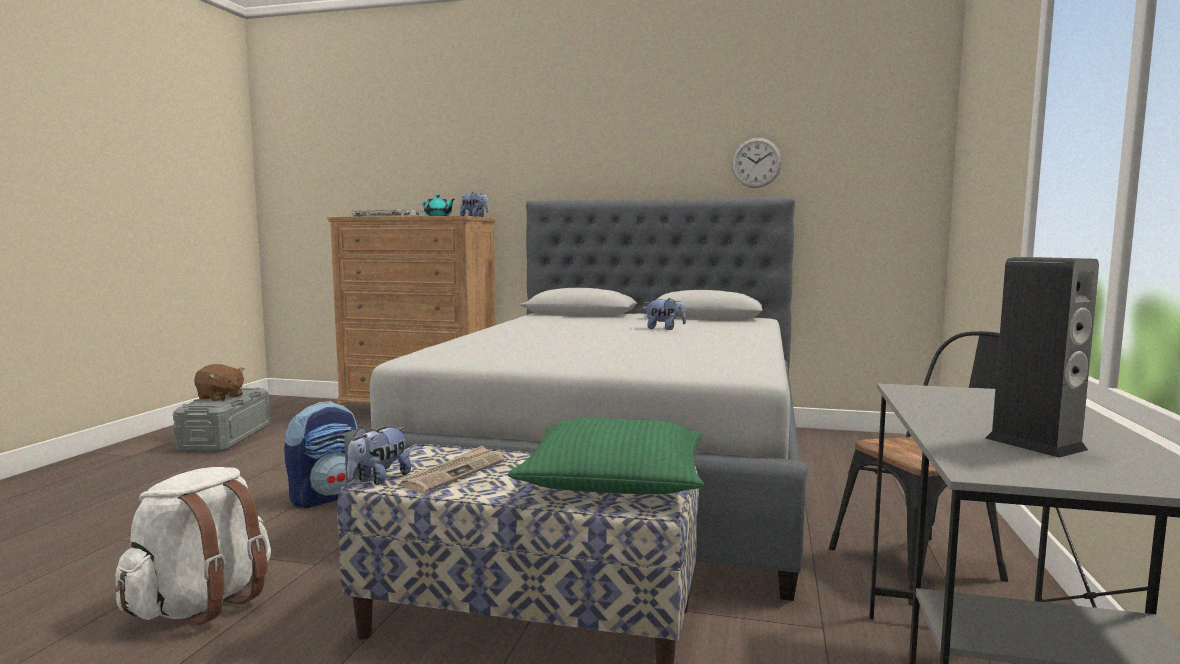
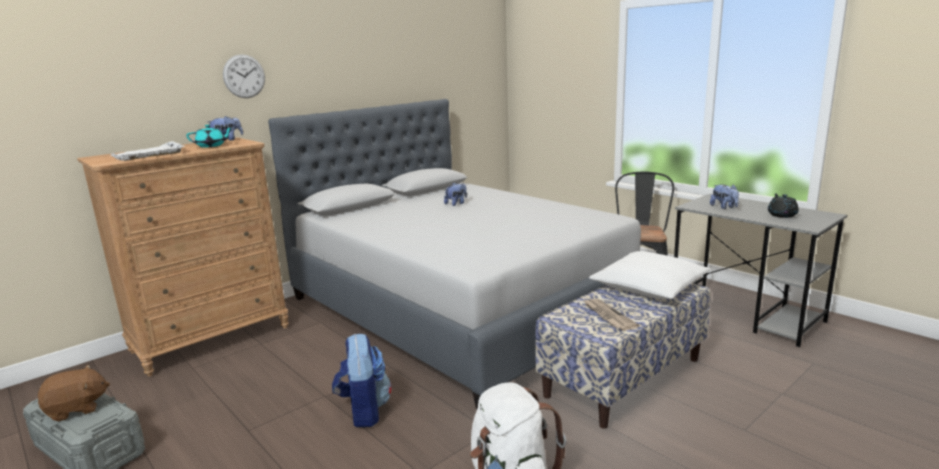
camera: 55 degrees left, 10 degrees up
(379, 479) = (602, 335): plush toy -> plush toy (724, 207)
(614, 480) = (649, 286): green pillow -> white pillow
(756, 162) = (419, 75): wall clock -> wall clock (244, 76)
(1035, 444) = (782, 215): speaker -> black teapot

